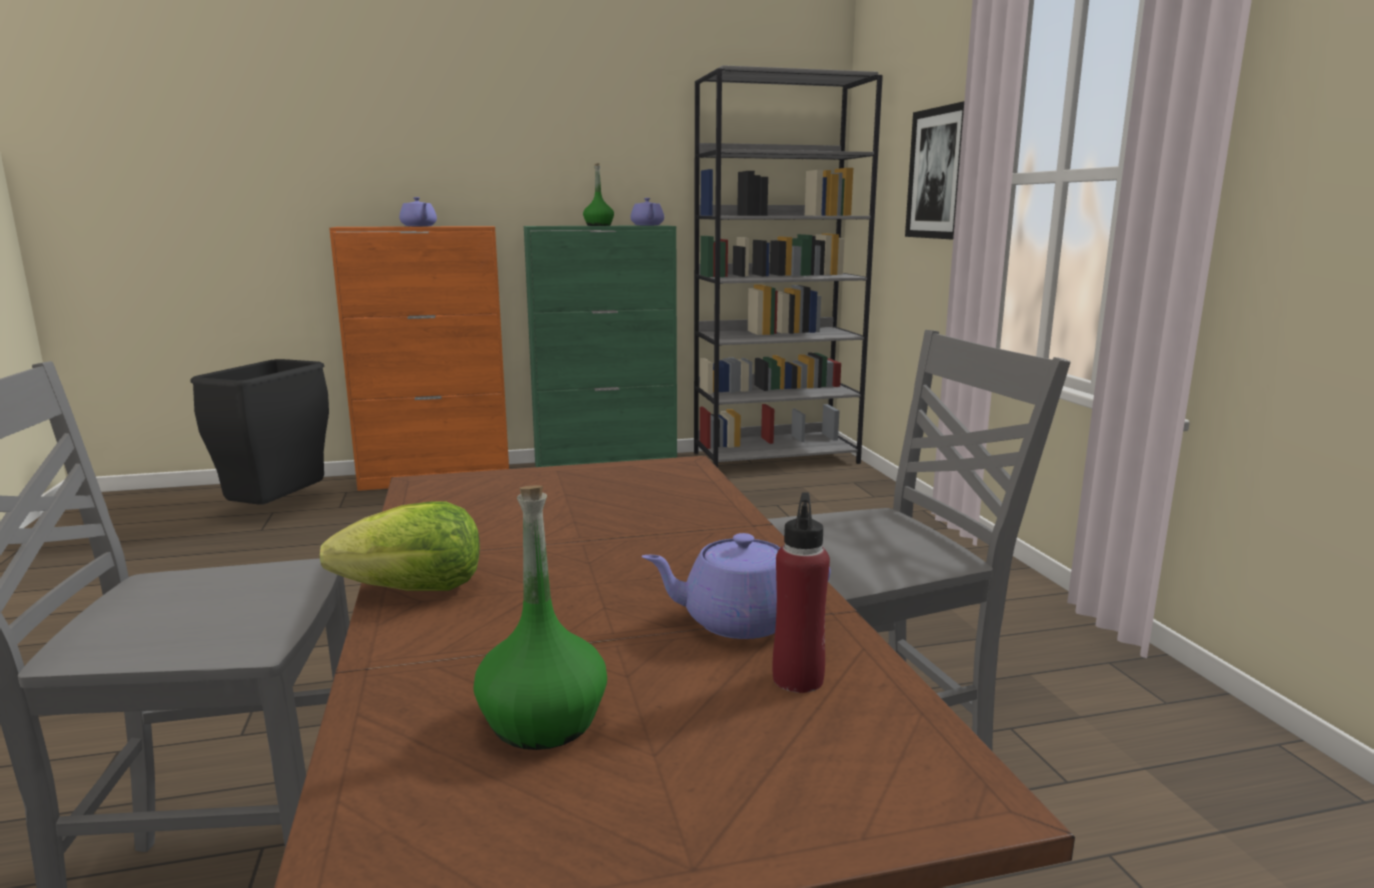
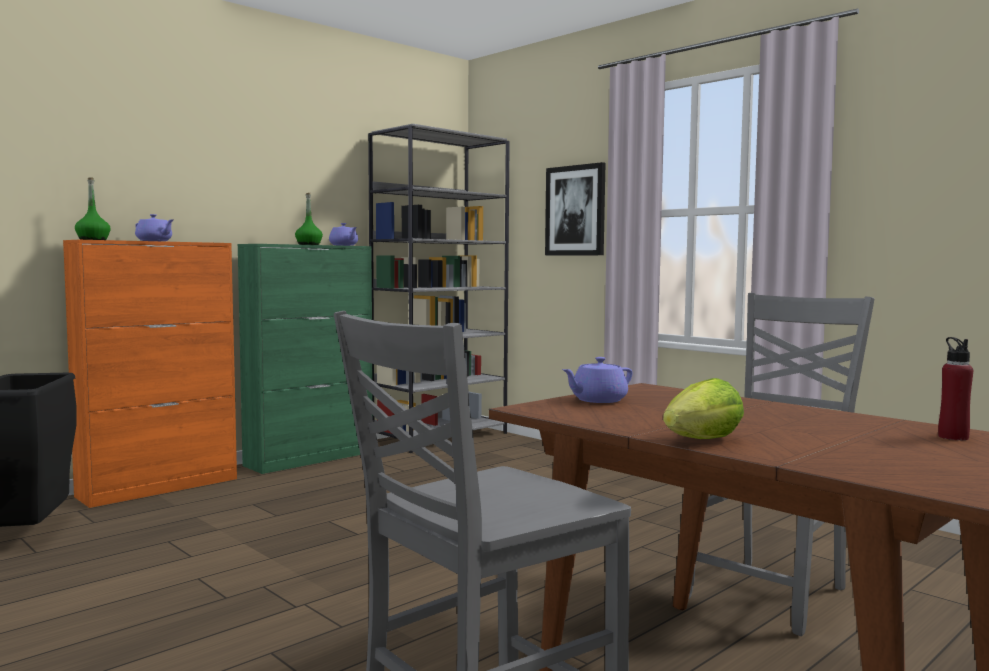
camera: 30 degrees left, 10 degrees down
(542, 721) = (913, 461): green bottle -> green bottle (93, 240)
(737, 620) = (875, 428): purple teapot -> purple teapot (597, 400)

